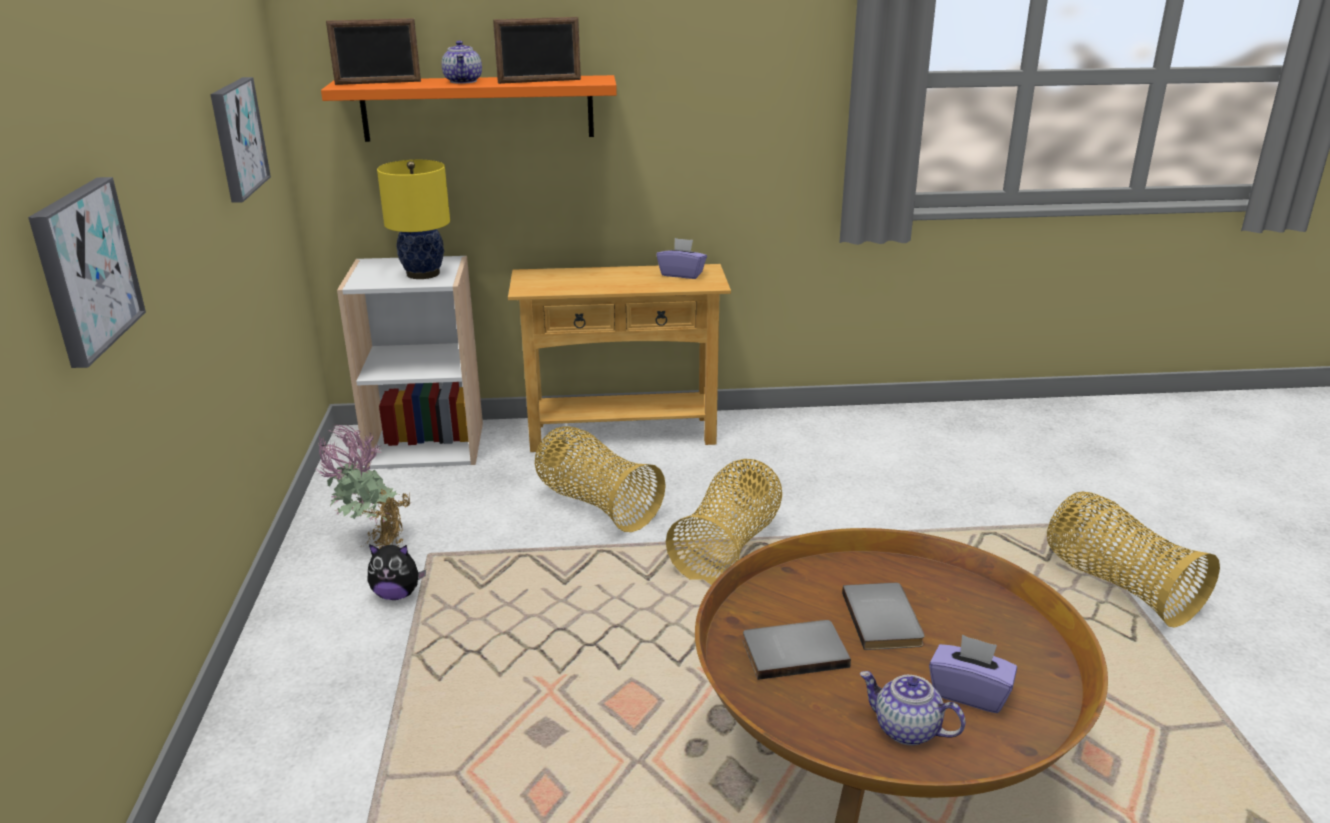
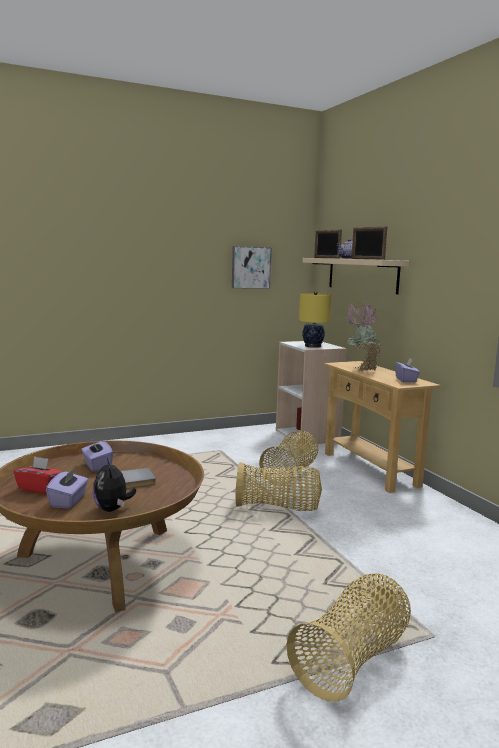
camera: 70 degrees right, 15 degrees down
(84, 269) = (104, 270): picture -> none
(372, 545) = (220, 441): potted plant -> potted plant (361, 369)
(397, 594) = (189, 451): plush toy -> plush toy (112, 509)
(477, 108) = (362, 275): orange shelf -> beige shelf
(793, 651) = (97, 466): grey book -> purple tissue box
(906, 729) = (39, 488): teapot -> red tissue box

